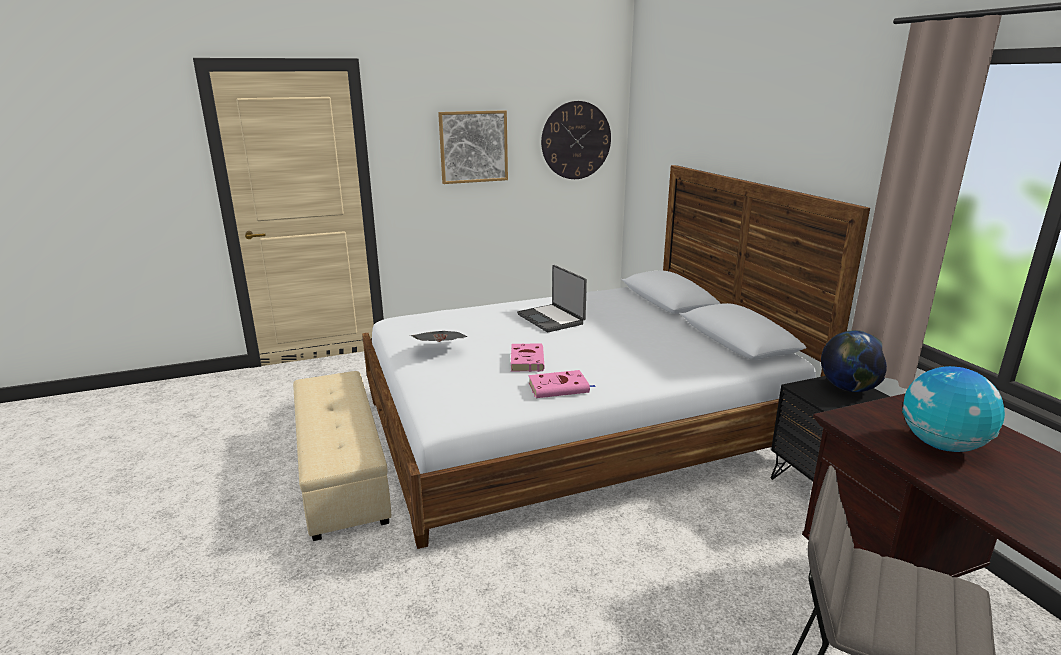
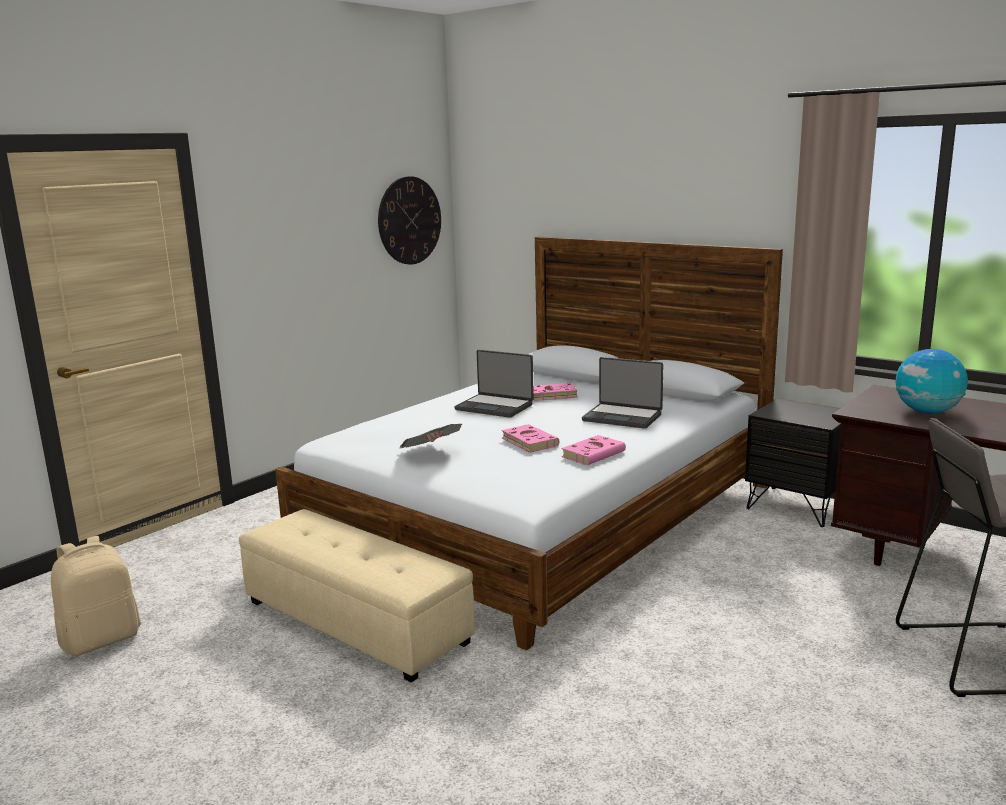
camera: 30 degrees left, 5 degrees down
(202, 428) = (101, 639): none -> beige backpack
(473, 147) = (313, 234): picture -> none
(613, 318) = (551, 395): none -> pink book
(642, 356) = (622, 417): none -> laptop
(849, 388) = (797, 407): globe -> none

